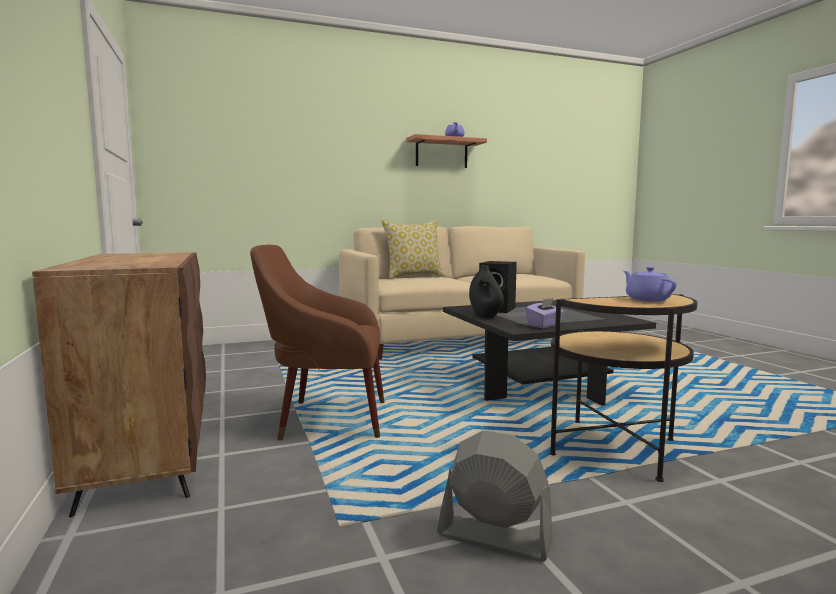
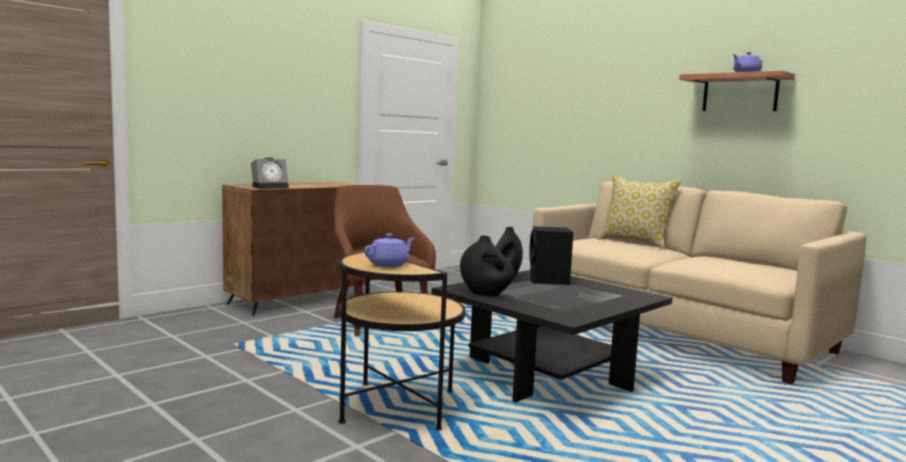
camera: 65 degrees right, 0 degrees up
(152, 263) = (270, 187): none -> alarm clock
(493, 538) = (232, 376): grey fan -> none
(544, 325) = (485, 294): purple tissue box -> black vase

